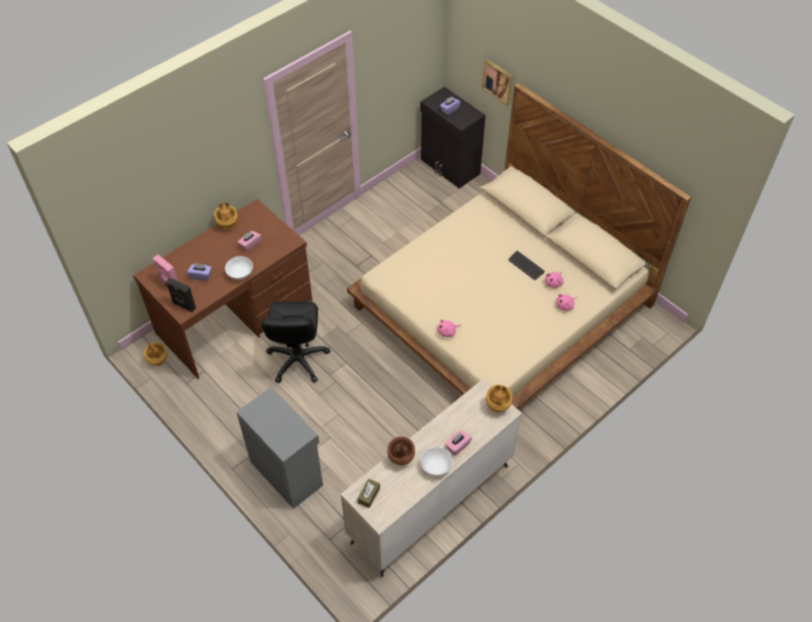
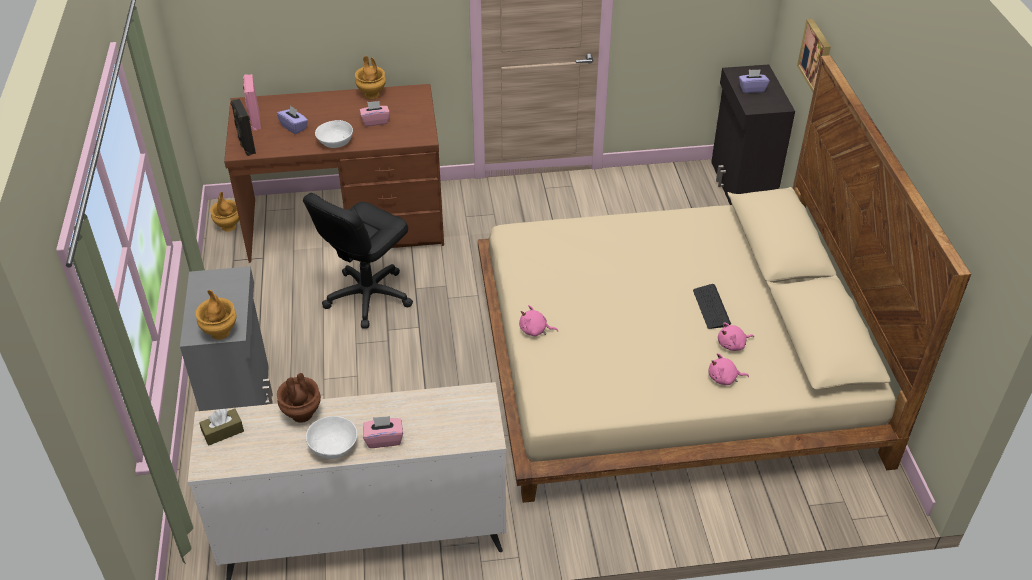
camera: 35 degrees right, 10 degrees down
(498, 406) = (482, 424): brown vase -> brown vase (221, 333)

